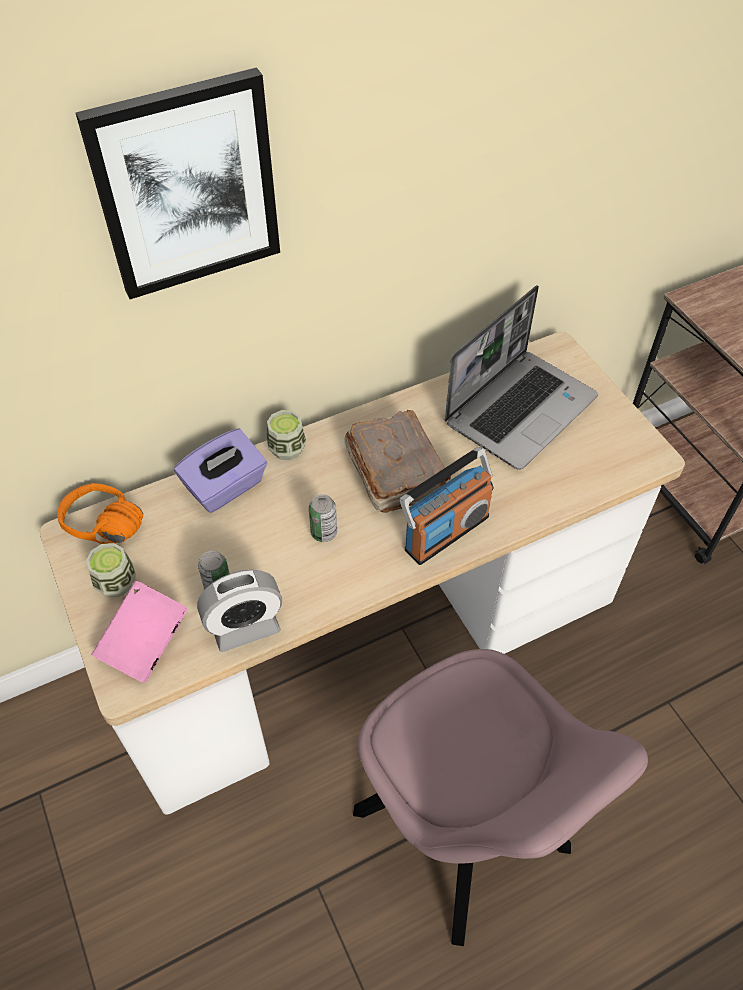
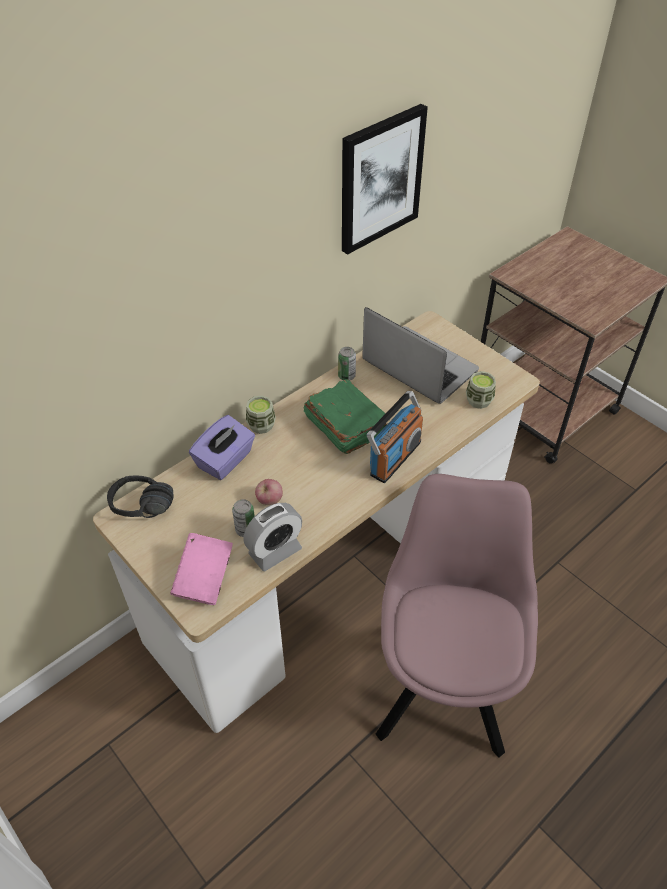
camera: 15 degrees left, 5 degrees down
(98, 534) = (140, 513): orange headphones -> black headphones
(116, 582) = (167, 543): cup -> cup (478, 400)
(186, 186) = (189, 237): picture -> picture (380, 179)
(262, 555) = (269, 500): none -> apple
(324, 532) = (309, 476): can -> can (346, 376)
(395, 472) = (345, 425): brown book -> green book
(463, 830) = (443, 685): pink chair -> pink chair turned 120 degrees counterclockwise
(520, 409) = (417, 367): laptop -> laptop turned 75 degrees counterclockwise

